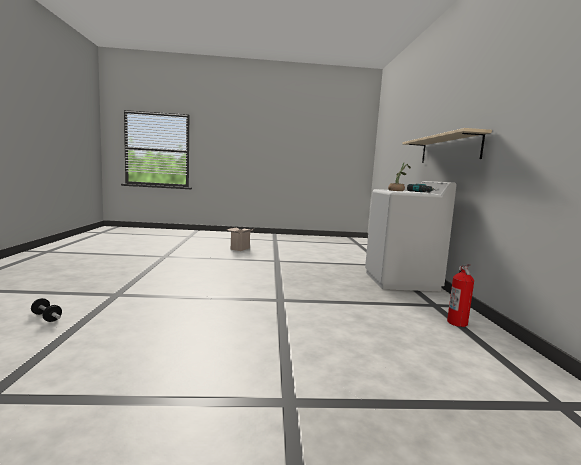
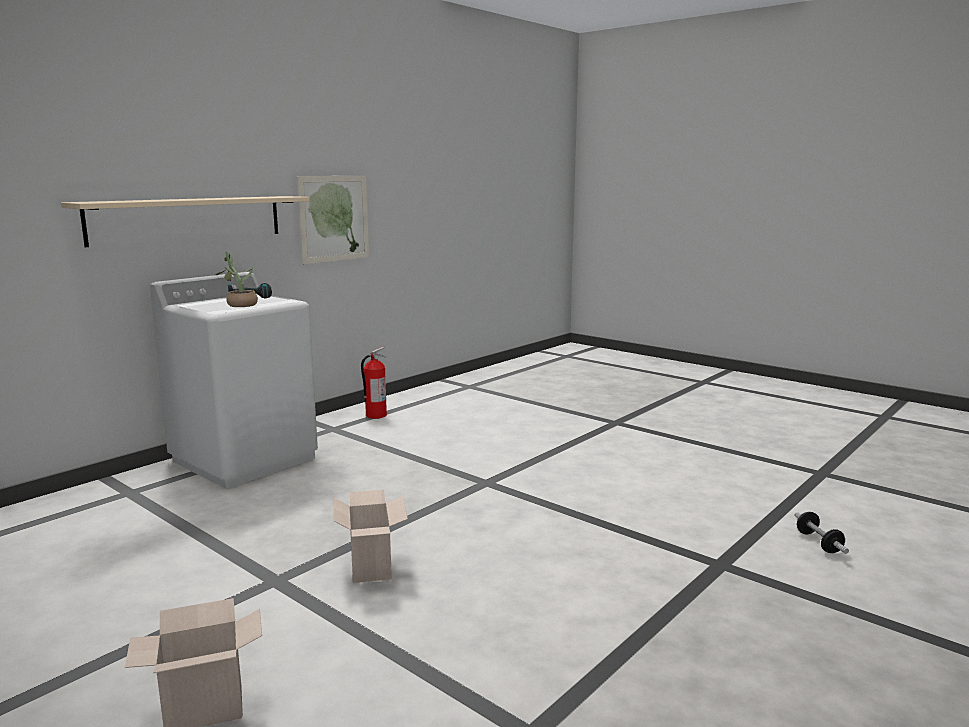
camera: 135 degrees left, 5 degrees up
(257, 267) = (372, 568): none -> cardboard box
(520, 146) = (334, 218): none -> picture

